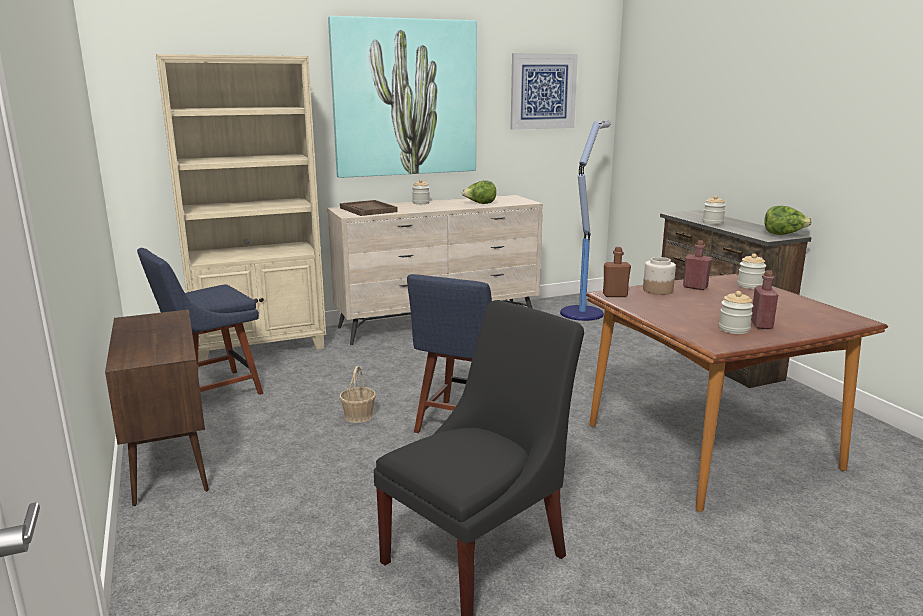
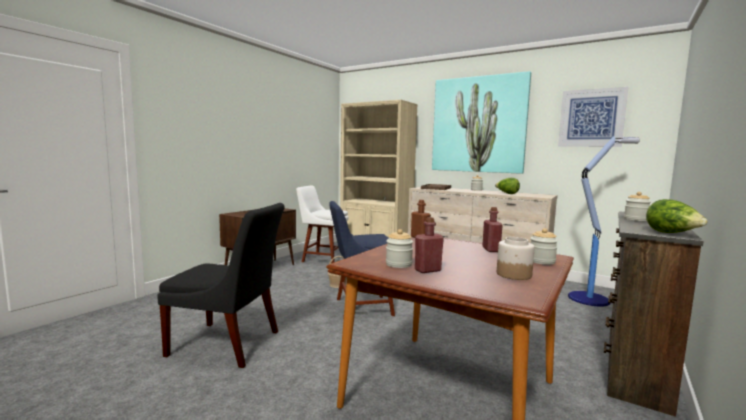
camera: 55 degrees right, 10 degrees down
(210, 392) = (322, 259): blue chair -> white chair
(657, 290) = (456, 243): jar -> jar (513, 274)

